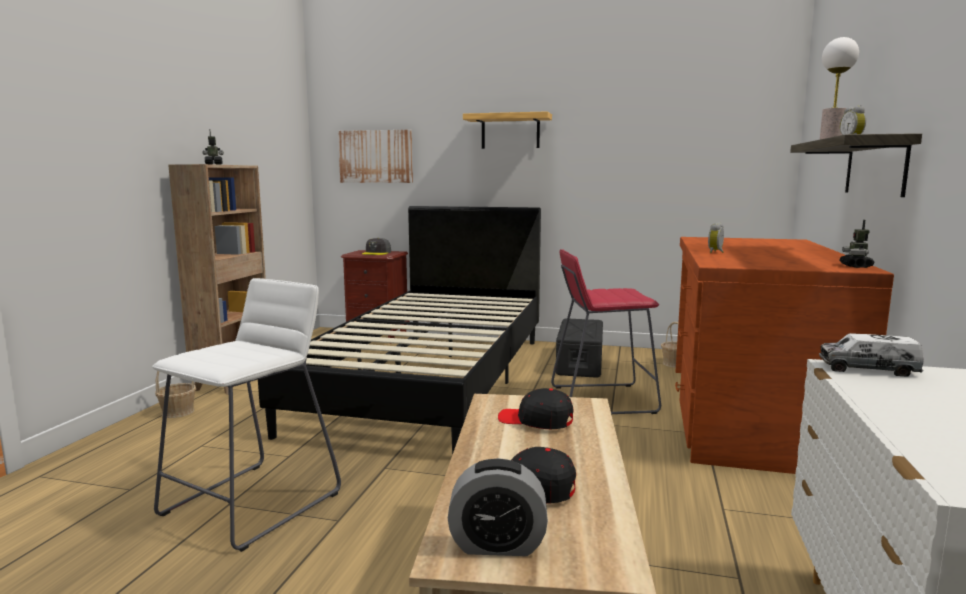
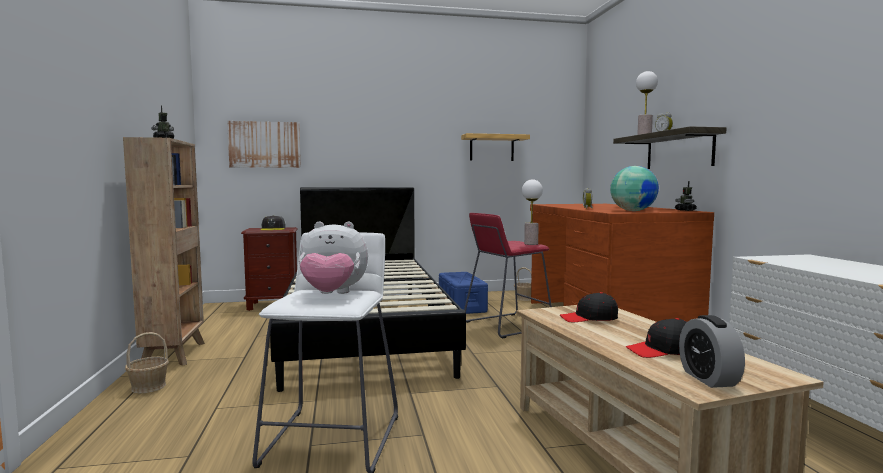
camera: 25 degrees left, 5 degrees down
(243, 352) = (333, 294): none -> plush toy
(497, 545) = (708, 378): alarm clock -> alarm clock turned 105 degrees clockwise
(510, 131) = (386, 127): shelf -> shelf (491, 148)
(579, 363) = (462, 305): black storage box -> blue storage box
(635, 296) = (531, 244): none -> table lamp
(757, 263) = (633, 211): none -> globe
(868, 369) = (771, 257): toy truck -> none

